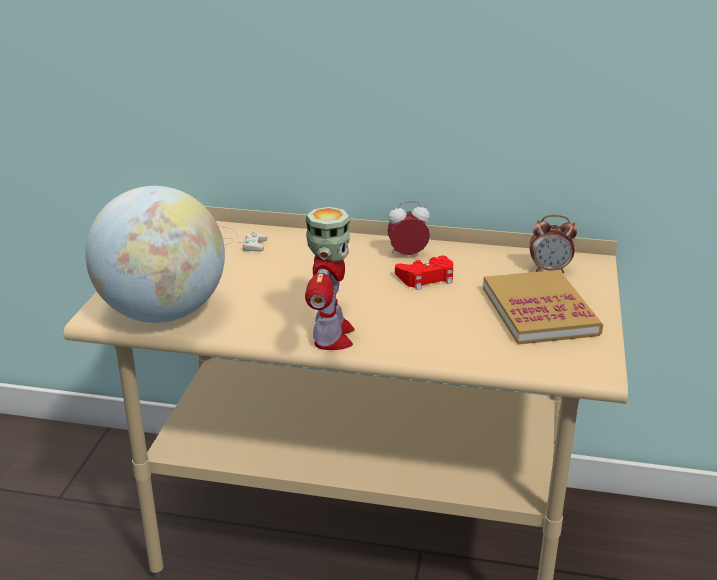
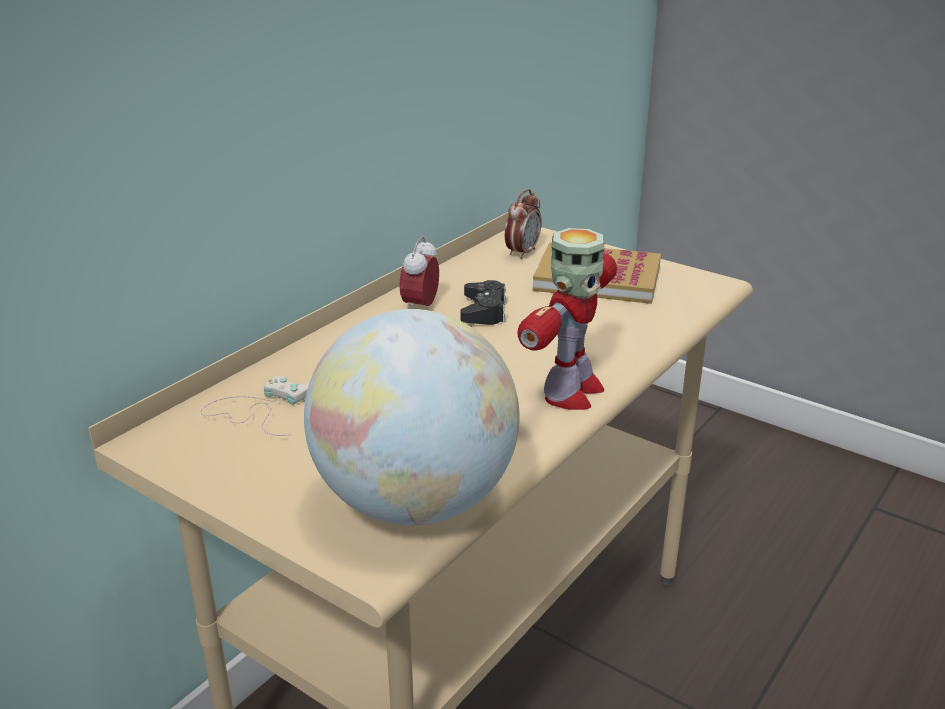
camera: 65 degrees left, 0 degrees up
(331, 337) = (570, 393): toy robot -> toy robot turned 90 degrees clockwise
(426, 278) = (484, 311): red game controller -> black game controller

